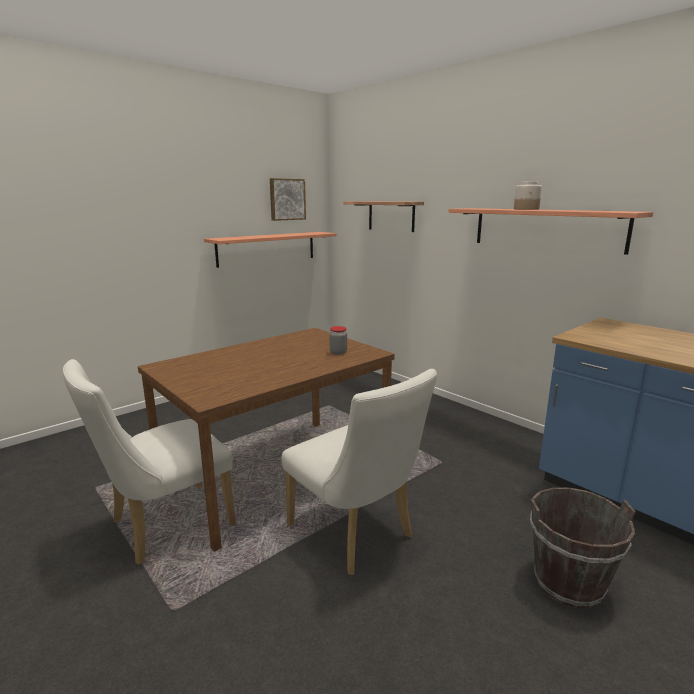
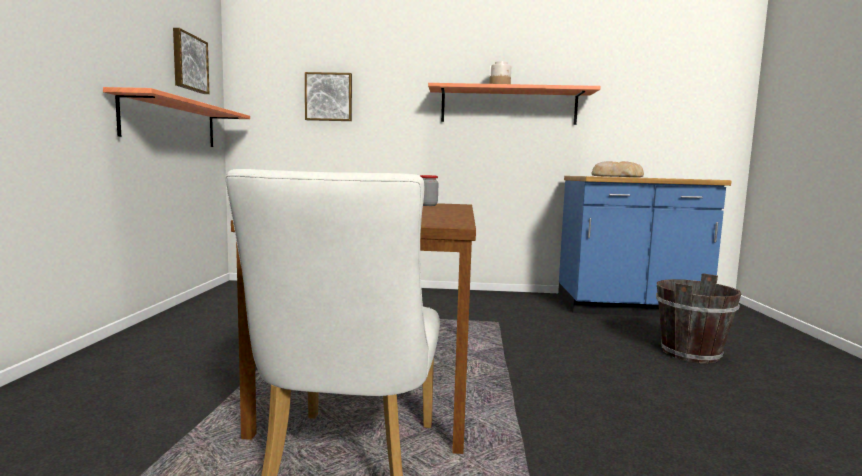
camera: 45 degrees left, 10 degrees down
(356, 535) = (543, 384): white chair -> none
(391, 216) = (329, 97): shelf -> picture
(621, 338) = (616, 176): none -> bread

